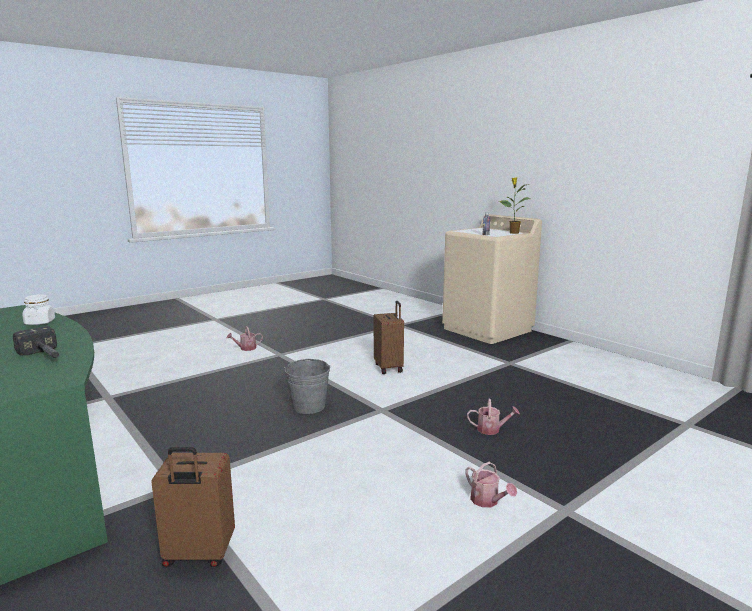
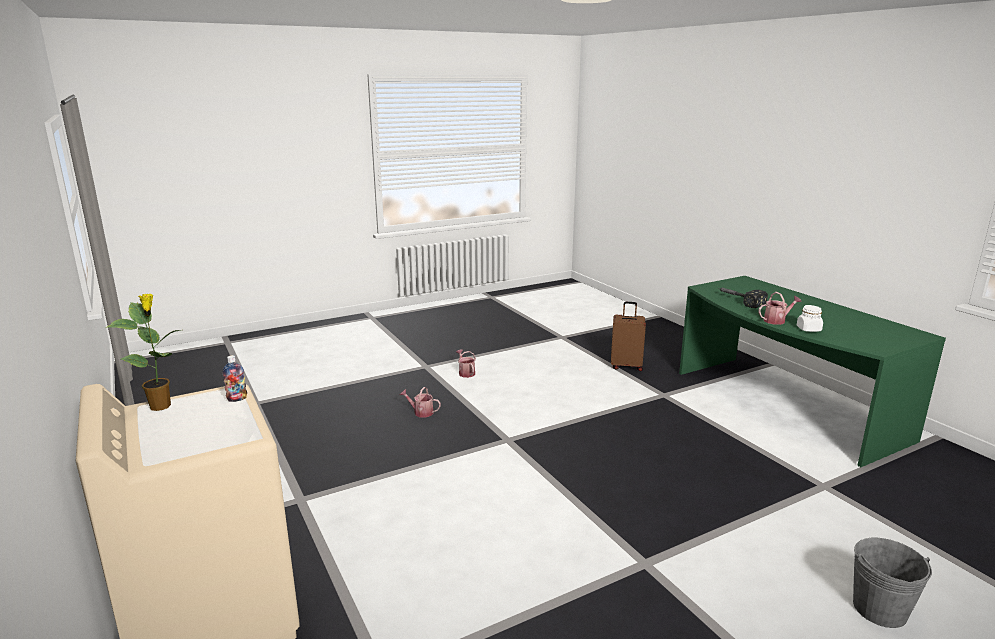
camera: 170 degrees left, 5 degrees up
(245, 348) = (718, 593): watering can -> watering can (777, 320)
(308, 406) = (581, 450): grey bucket -> grey bucket (879, 609)
(389, 368) = (474, 506): brown suitcase -> none

